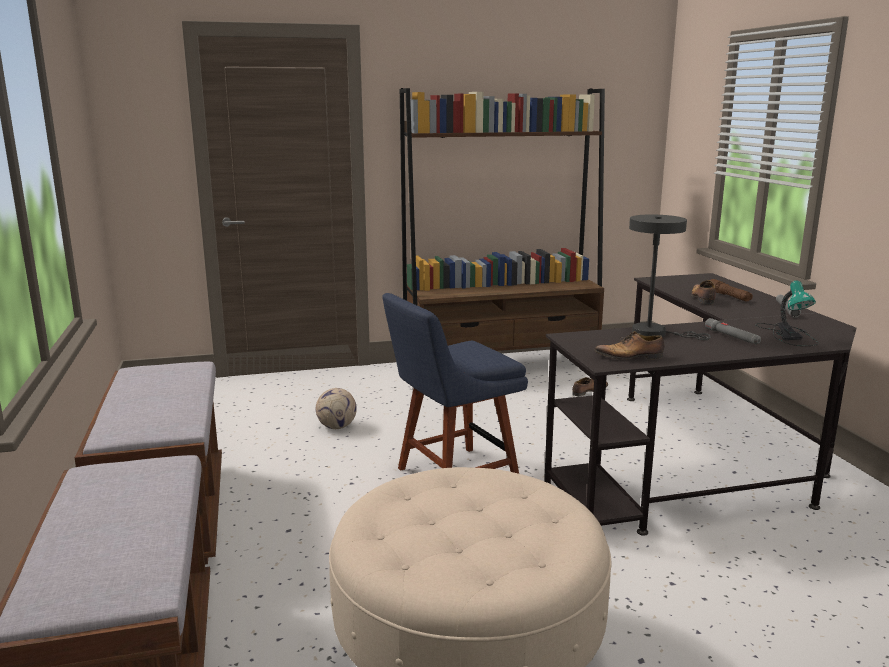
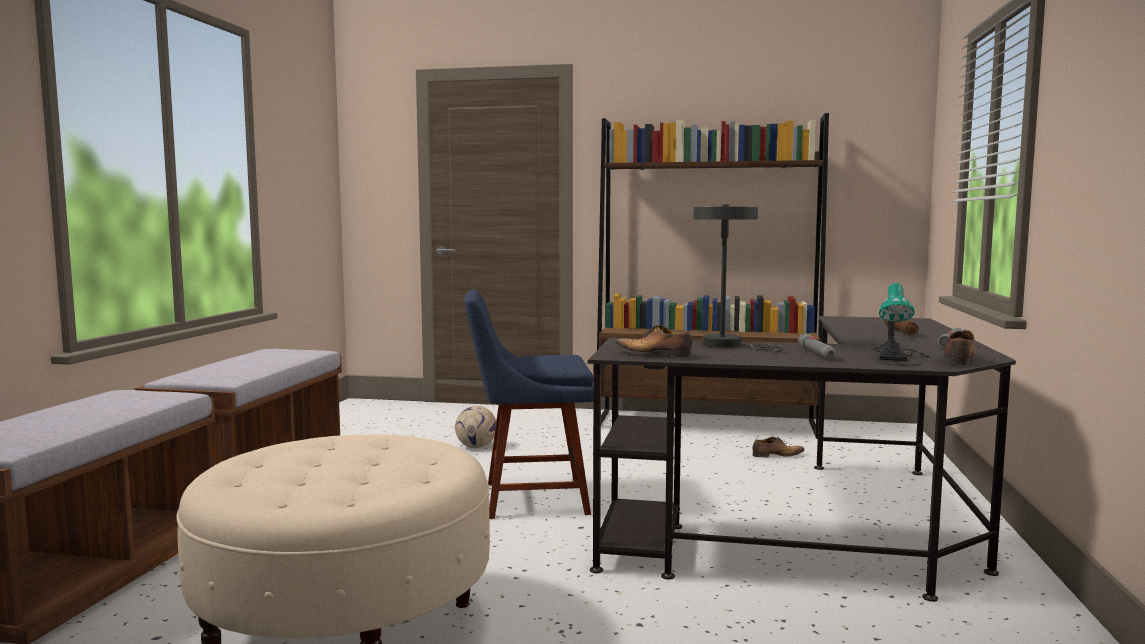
camera: 25 degrees right, 10 degrees down
(702, 299) = (860, 331): shoe -> shoe (959, 360)

